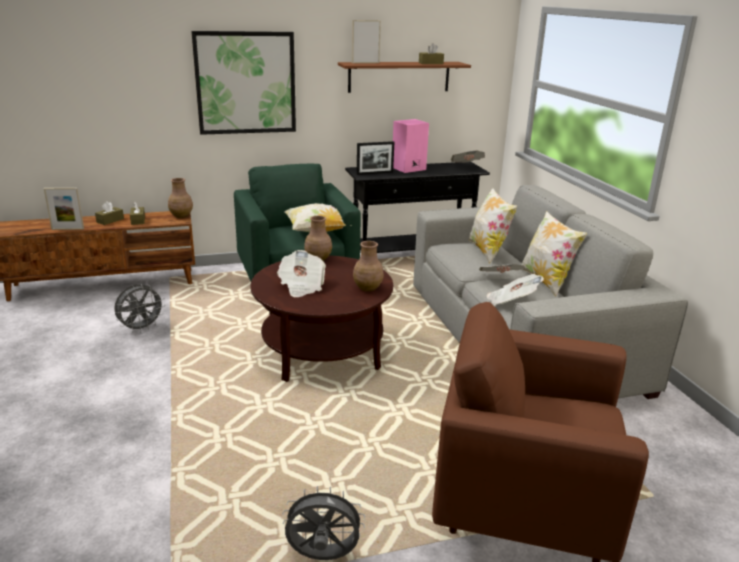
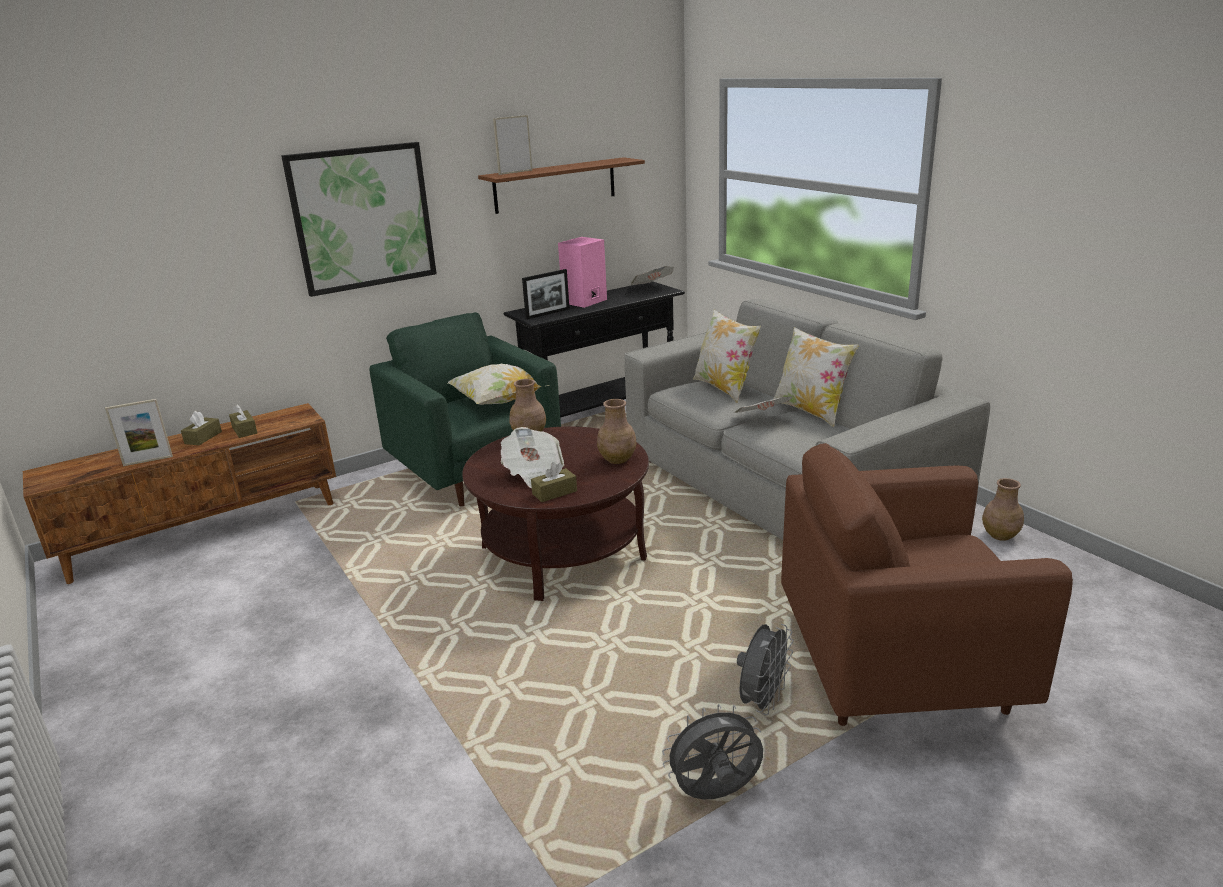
camera: 15 degrees left, 0 degrees up
(141, 328) = (300, 577): grey fan -> grey fan (762, 701)
(181, 216) = (303, 413): brown vase -> brown vase (1000, 535)
(431, 63) = (595, 163): brown tissue box -> brown tissue box (554, 492)
(511, 302) = (793, 442): newspaper -> none

